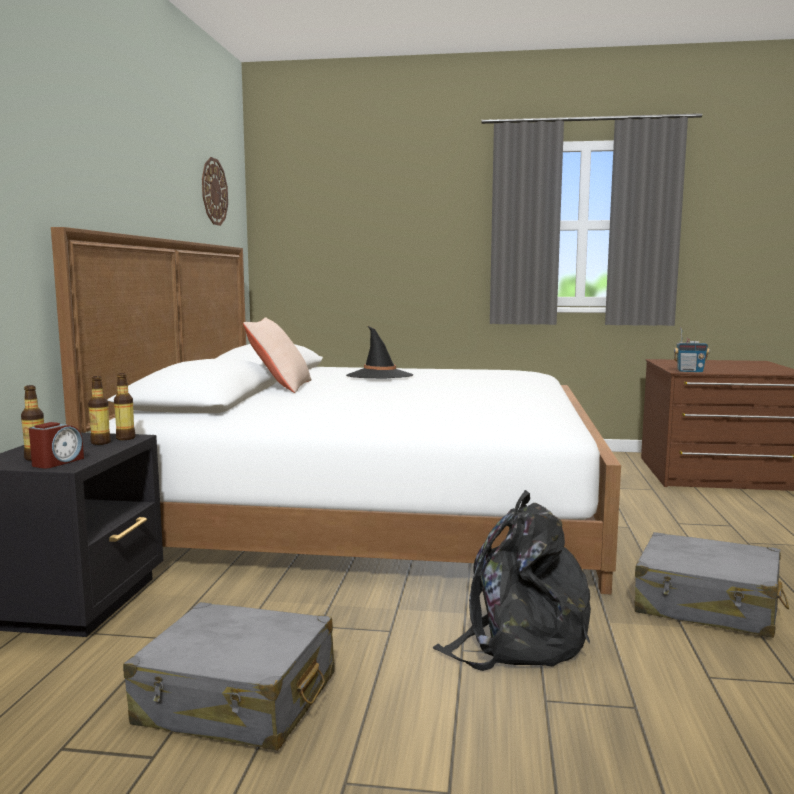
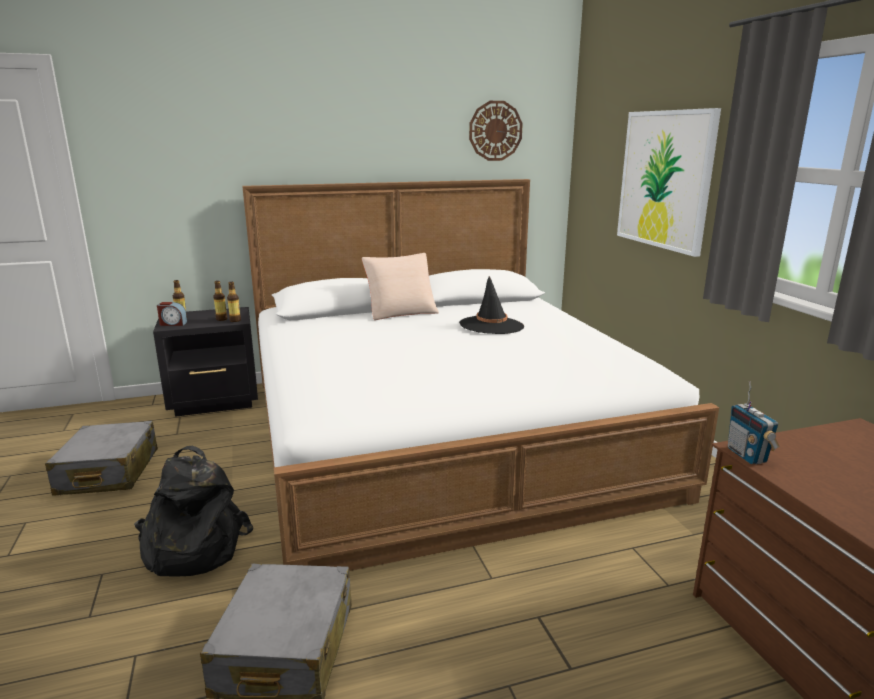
camera: 65 degrees right, 10 degrees up
(407, 240) = (665, 179): none -> picture

